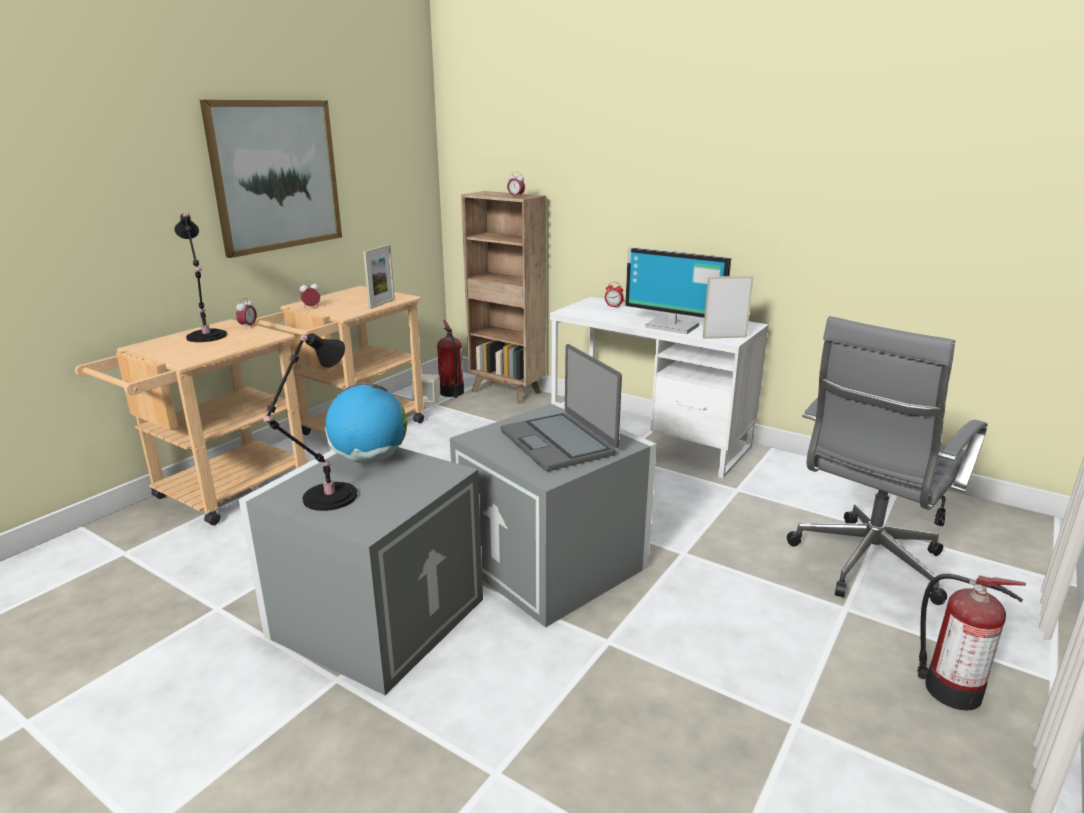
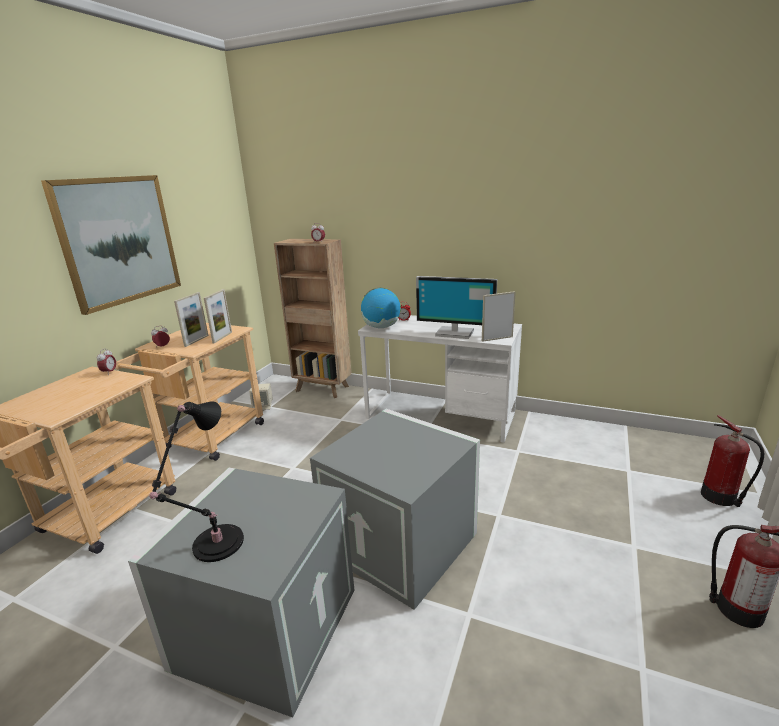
camera: 10 degrees left, 0 degrees up
(207, 337) = (72, 388): black table lamp -> none
(351, 305) = (196, 341): none -> picture frame
(370, 459) = (245, 492): globe -> globe (381, 327)
(452, 392) = (280, 394): fire extinguisher -> fire extinguisher (720, 497)
(558, 442) = (402, 449): laptop -> none
(865, 565) = (631, 504): grey office chair -> none

